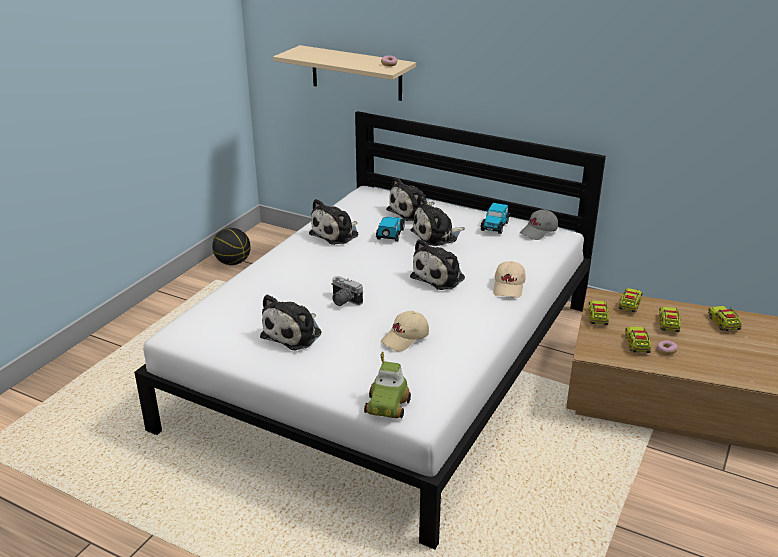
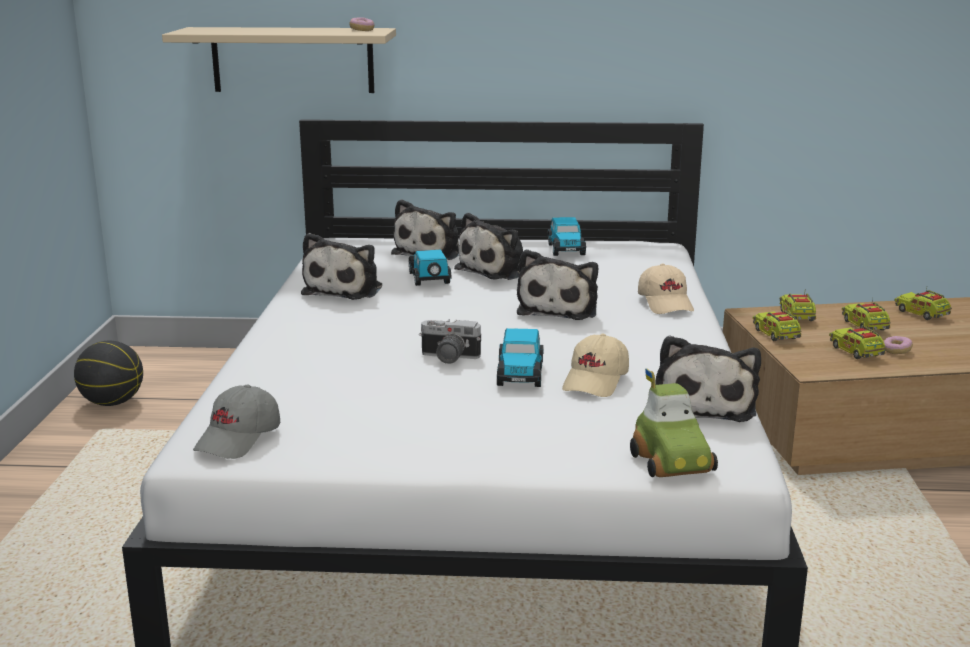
camera: 25 degrees left, 10 degrees down
(294, 333) = (415, 409): plush toy -> plush toy (703, 404)
(370, 322) = (520, 374): none -> toy car
(539, 232) = (631, 246): grey cap -> grey cap (239, 438)

